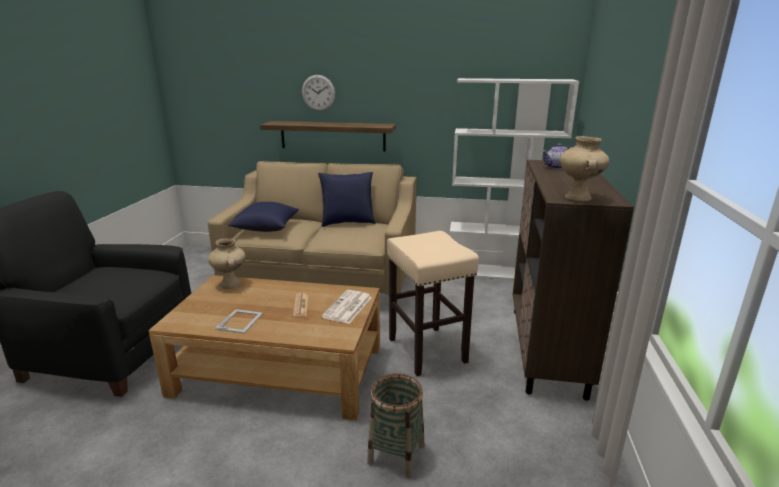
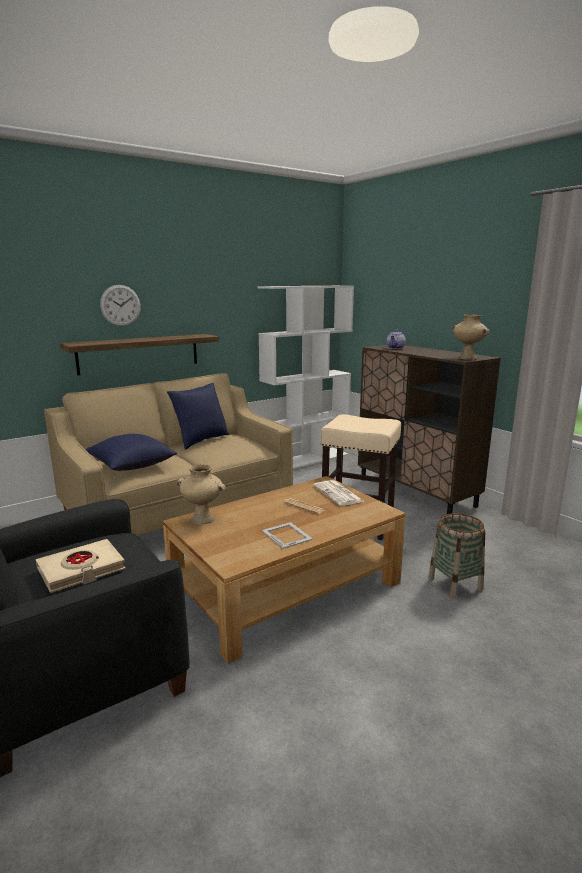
camera: 45 degrees left, 5 degrees down
(100, 285) = (81, 570): none -> beige book

